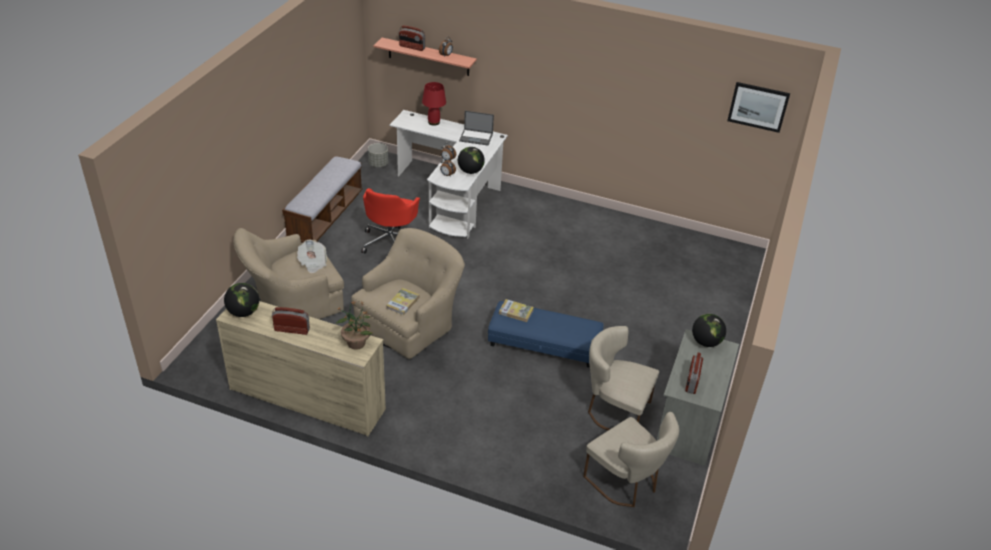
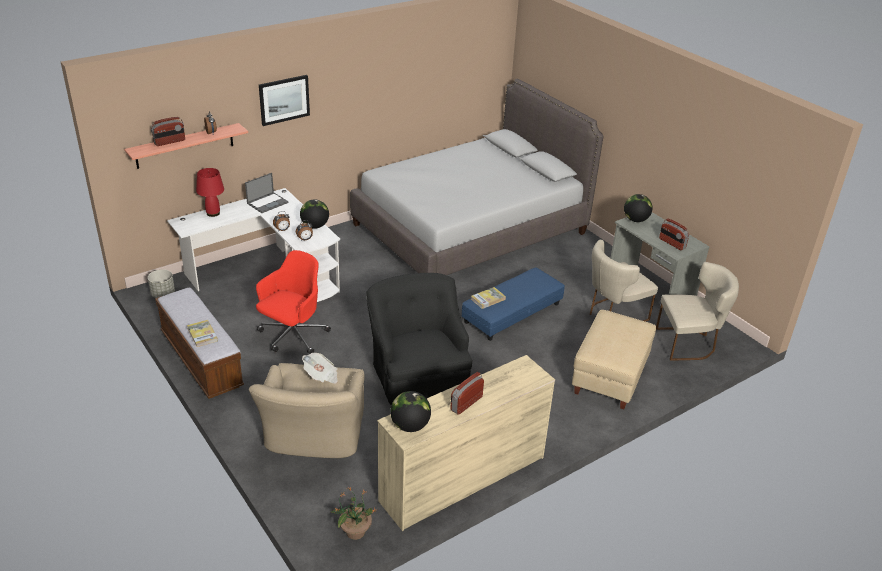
camera: 55 degrees left, 5 degrees down
(356, 343) = (518, 371): potted plant -> potted plant (355, 531)
(391, 242) = (292, 336): red office chair -> red office chair turned 105 degrees counterclockwise
(403, 303) = (437, 345): book -> book (202, 335)
(410, 322) = (418, 372): beige armchair -> black armchair
(515, 442) = (610, 377): none -> beige ottoman
(643, 267) = (470, 229): none -> grey bed
(758, 106) = (483, 54): picture -> picture (284, 99)

